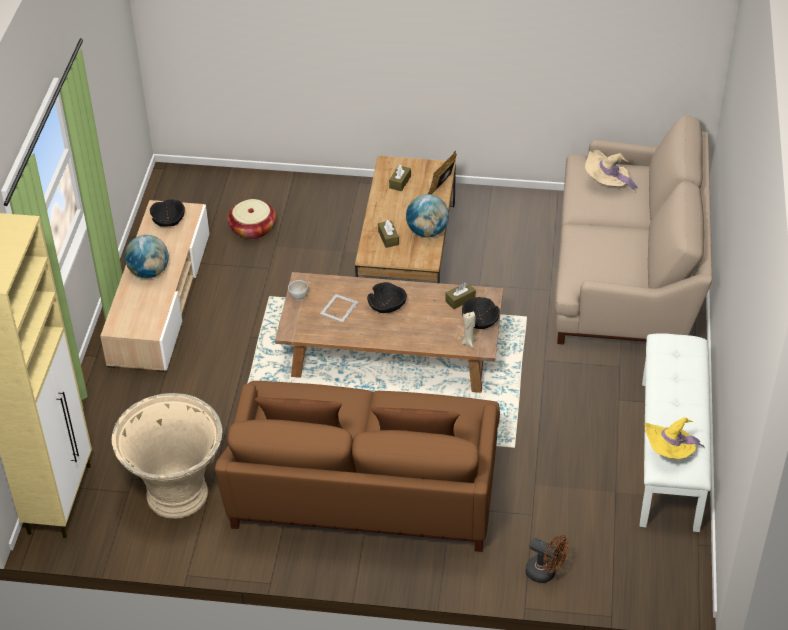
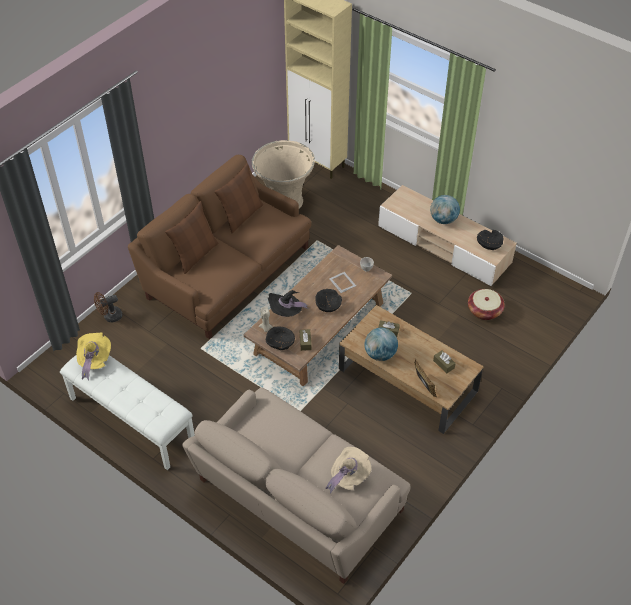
camera: 120 degrees right, 5 degrees up
(429, 336) = (286, 312): none -> black hat

